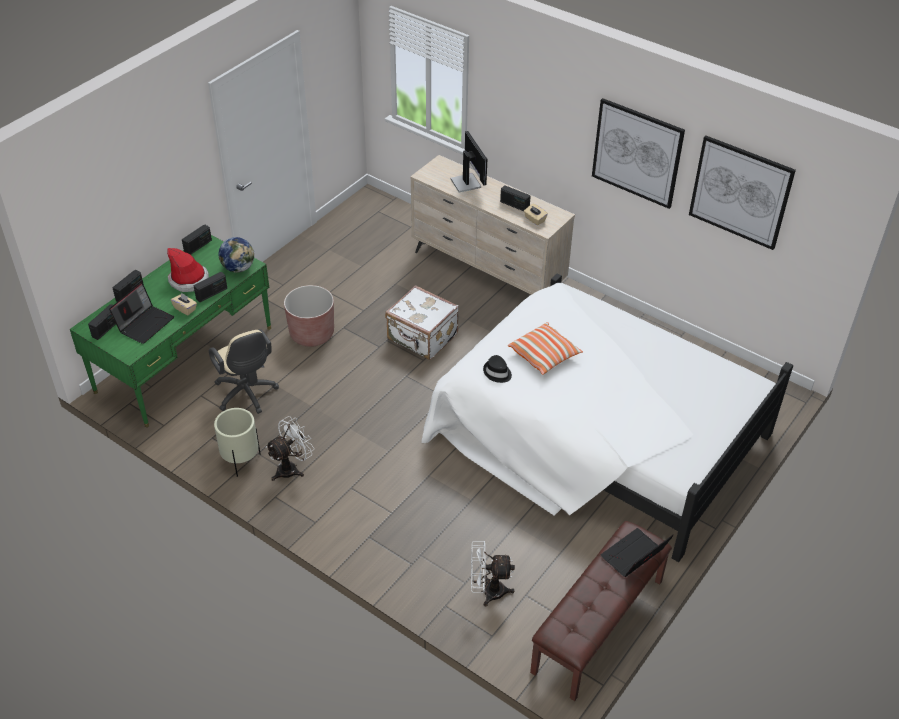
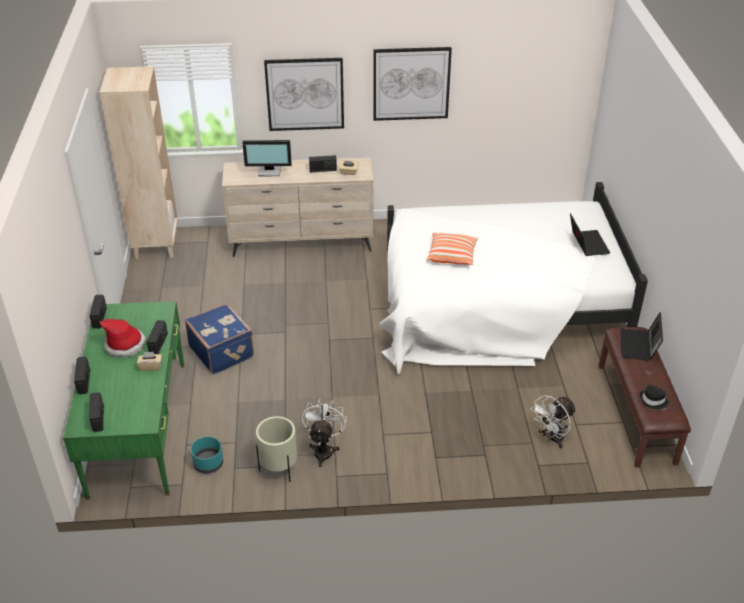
camera: 40 degrees left, 5 degrees down
(145, 323) = (129, 395): laptop -> laptop (587, 243)
(199, 421) = (209, 463): none -> turquoise planter
(238, 268) = (157, 315): globe -> none
(247, 395) = (224, 422): beige office chair -> none
(312, 334) = (222, 351): brown planter -> blue suitcase
(367, 207) = (156, 244): none -> beige bookcase
(422, 338) = (309, 309): white suitcase -> none
(467, 182) = (269, 171): monitor -> monitor turned 150 degrees clockwise
(497, 372) = (436, 282): black hat -> black hat (653, 401)
(740, 192) = (504, 79): picture -> picture (305, 94)

